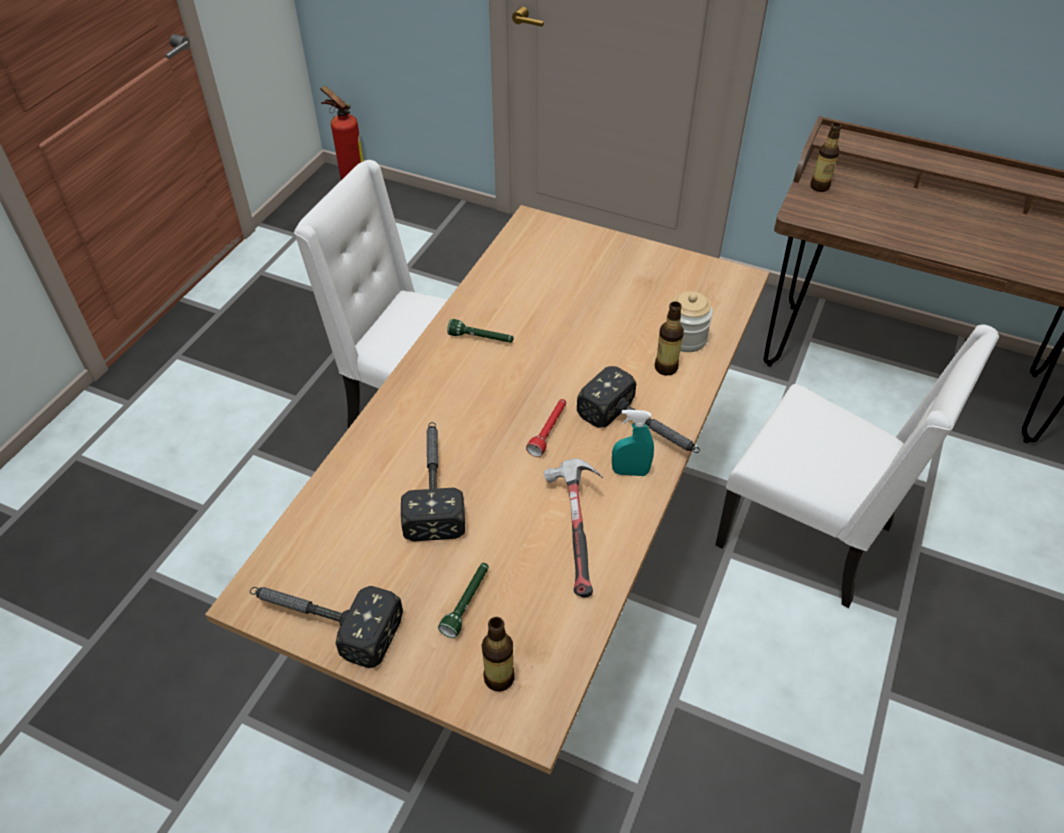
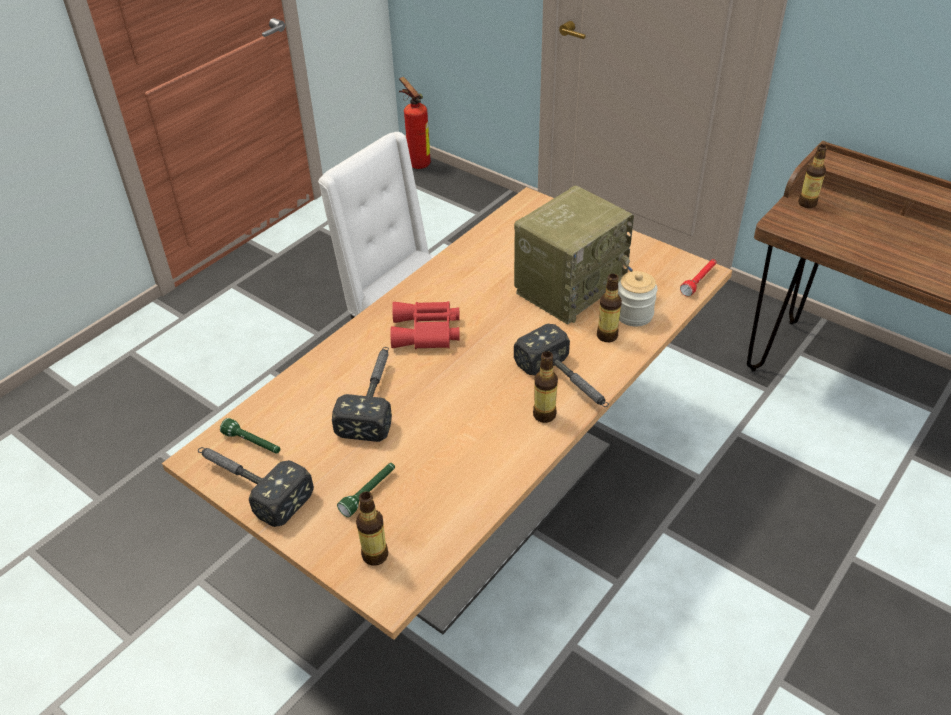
camera: 15 degrees right, 5 degrees down
(468, 395) = (427, 332): none -> red binoculars
(481, 339) = (454, 289): green flashlight -> green flashlight (253, 443)
(548, 431) = (485, 371): red flashlight -> red flashlight (699, 281)
(576, 531) = (480, 453): hammer -> none
(608, 316) = (570, 287): none -> radio
(630, 472) = (544, 415): turquoise spray bottle -> bottle
(809, 535) = (745, 527): white chair -> none

